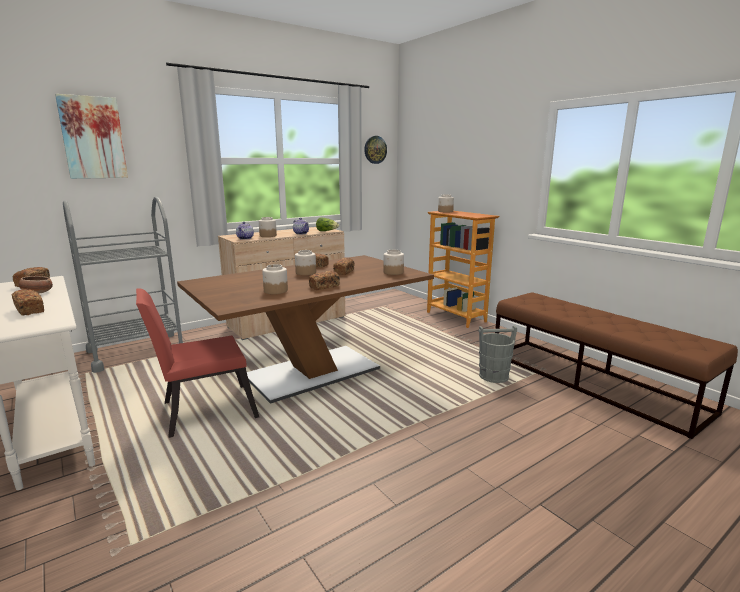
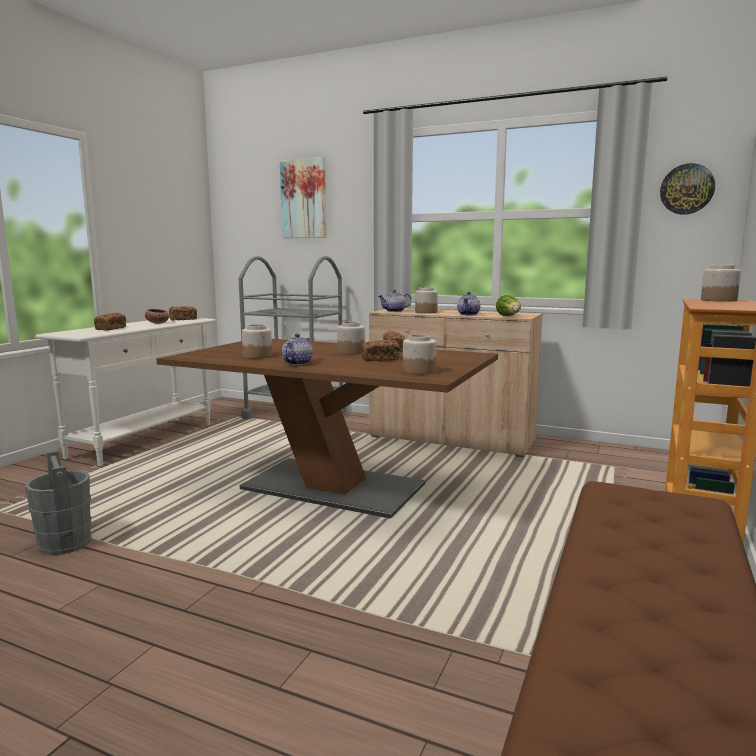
camera: 60 degrees right, 5 degrees down
(202, 410) = (205, 469): red chair -> none
(324, 287) = (297, 363): bread -> teapot
(494, 376) = (482, 616): grey bucket -> grey bucket (65, 543)

